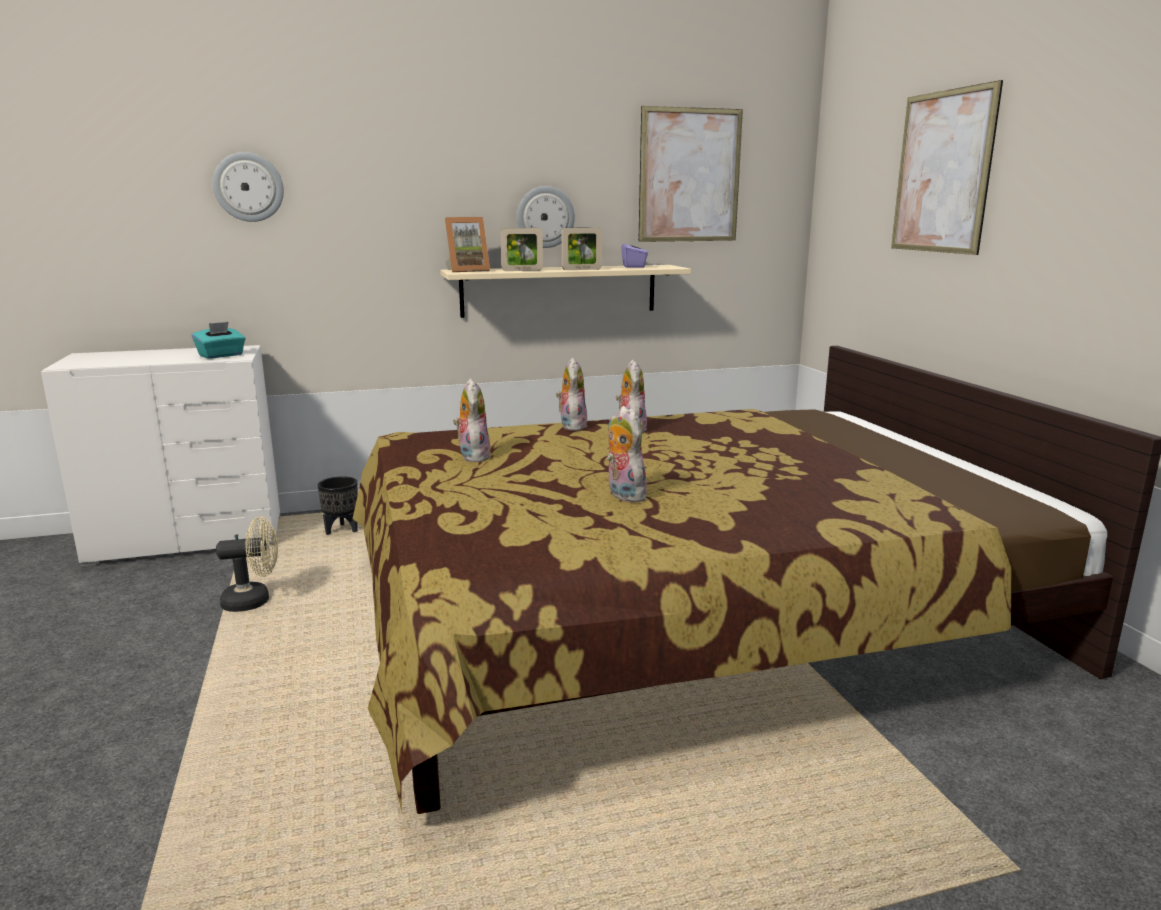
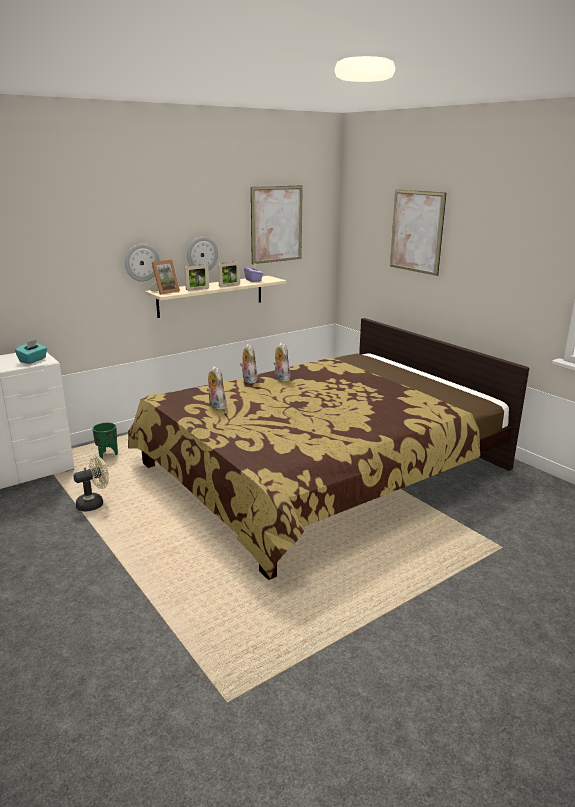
camera: 20 degrees left, 5 degrees up
(248, 187) = (31, 251): wall clock -> wall clock (141, 262)
(342, 530) = (107, 455): black planter -> green planter
(623, 495) = (311, 419): plush toy -> none

